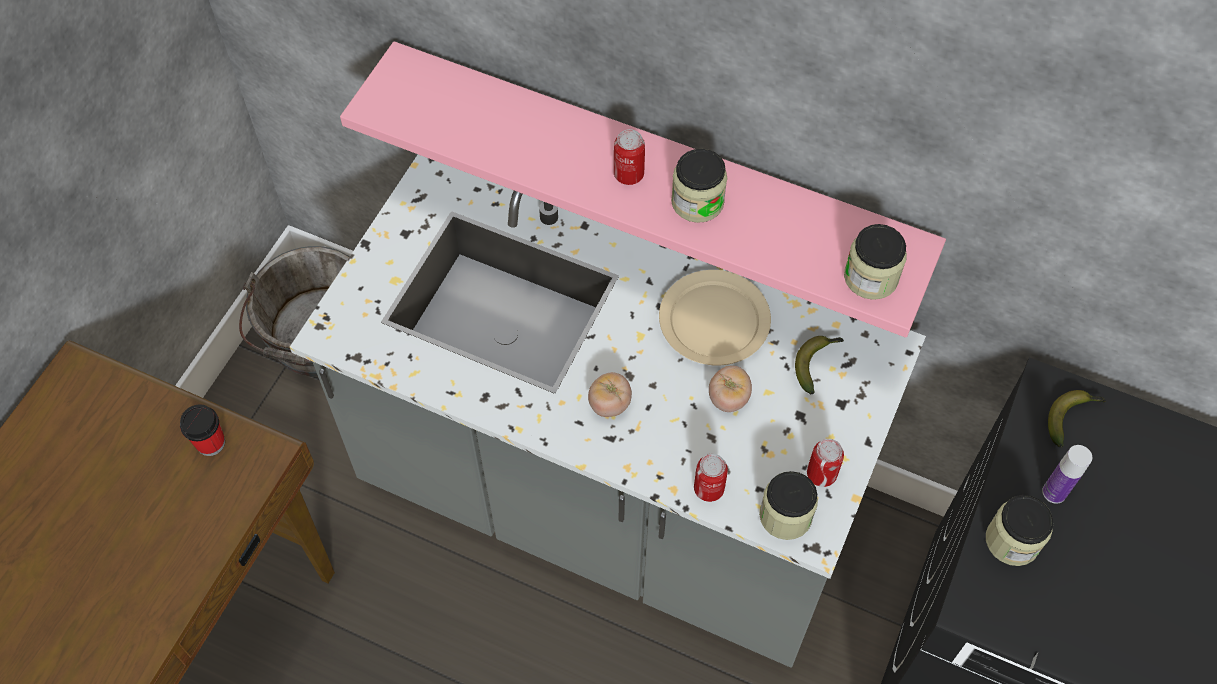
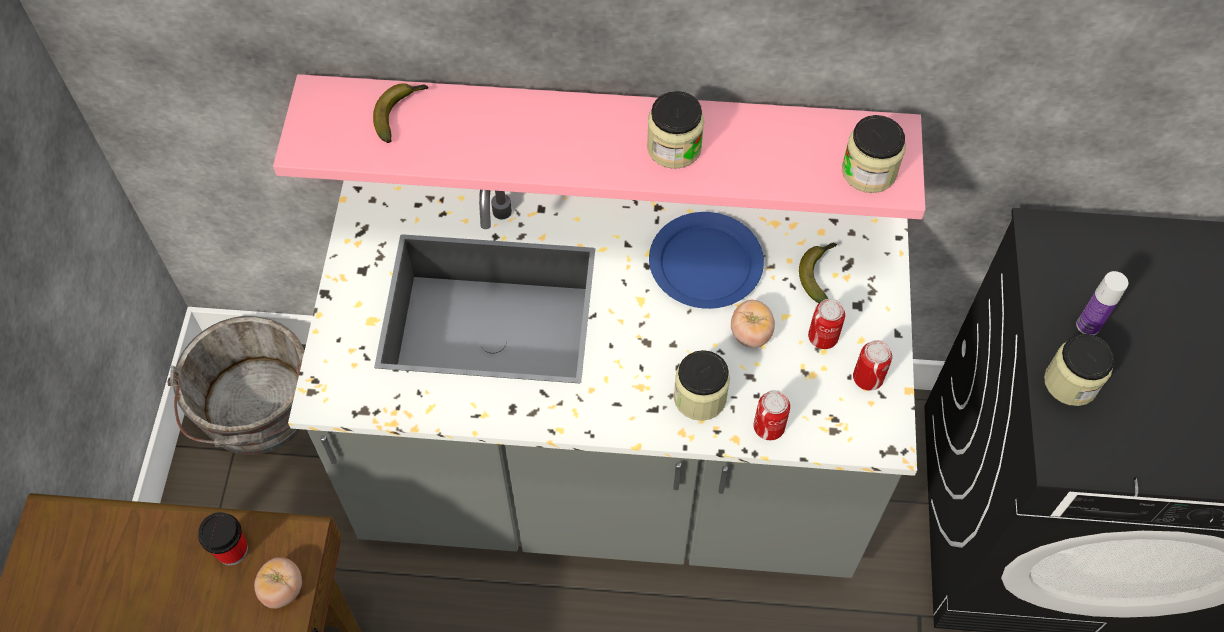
camera: 20 degrees left, 0 degrees up
(609, 404) = (639, 376): tomato -> tomato (282, 589)
(628, 174) = (595, 140): can -> can (822, 337)
(715, 321) = (706, 263): beige plate -> blue plate
(785, 516) = (851, 429): jar -> jar (700, 397)
(1071, 417) = (1073, 251): banana -> banana (400, 113)

